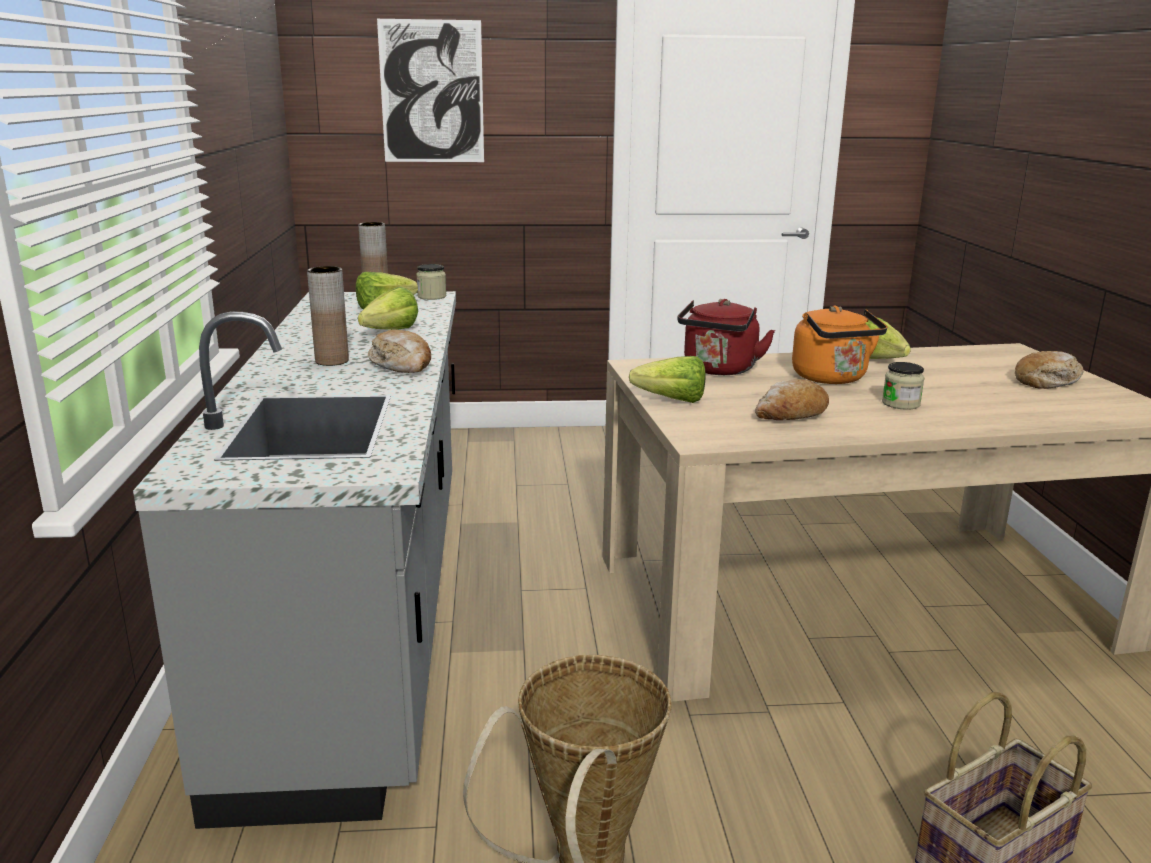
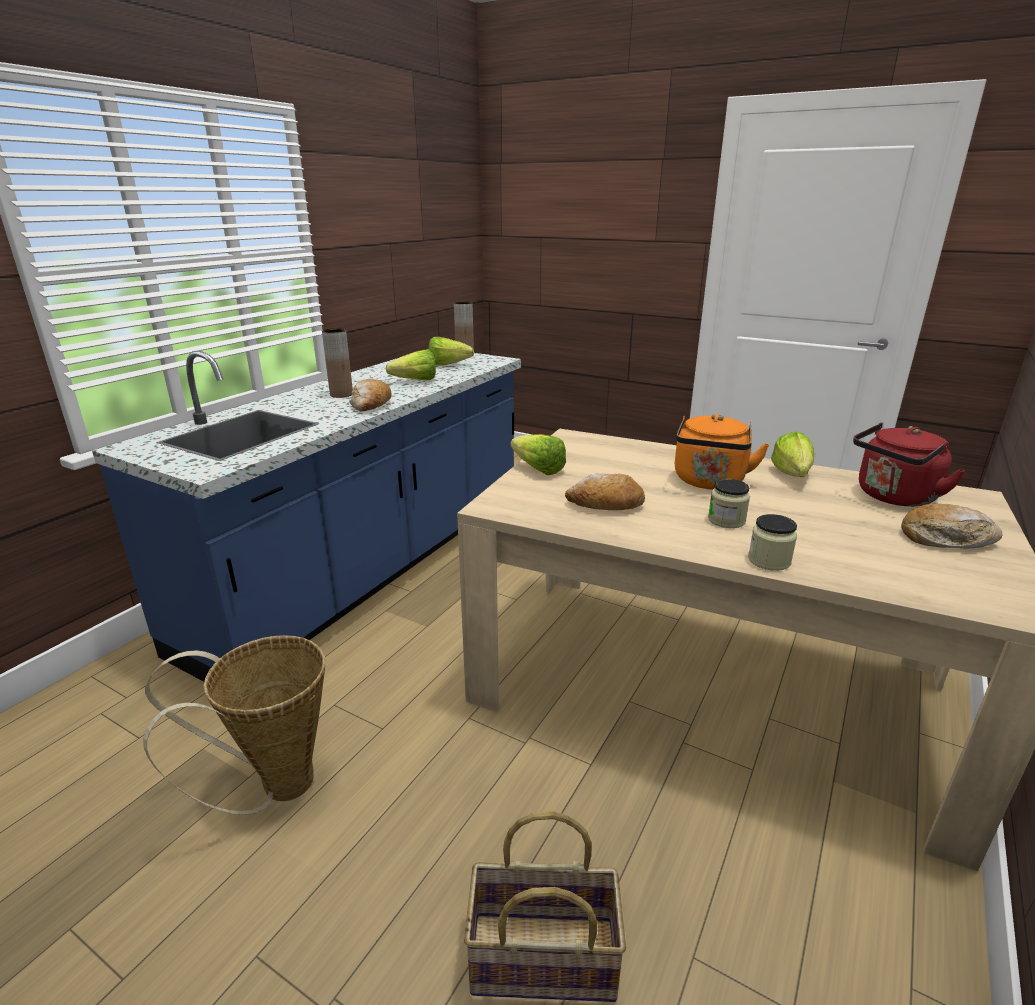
camera: 35 degrees right, 5 degrees up
(365, 614) = (372, 568): grey counter -> blue counter
(432, 92) = (574, 205): picture -> none
(432, 296) = (496, 360): jar -> jar (769, 560)
(719, 370) = (625, 454): red kettle -> red kettle (893, 497)

